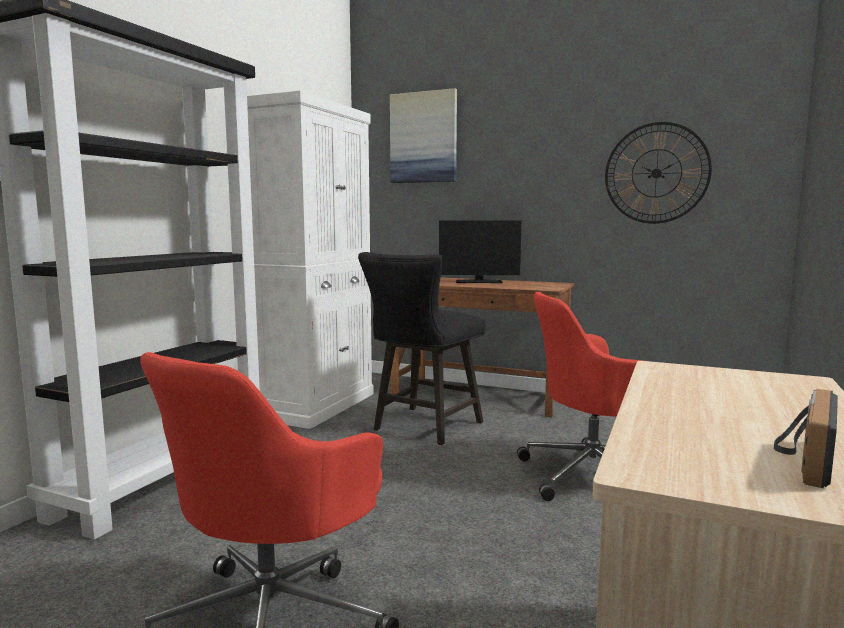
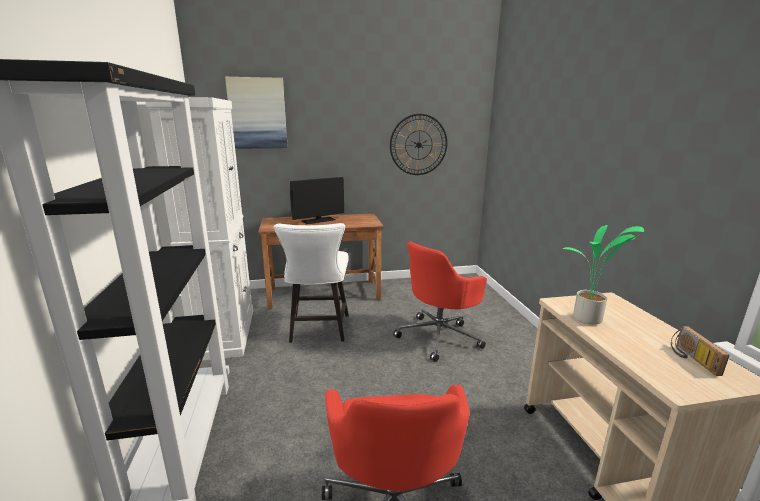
camera: 35 degrees left, 10 degrees up
(423, 428) = (318, 331): black stool -> white stool
(675, 387) = (588, 320): none -> potted plant

